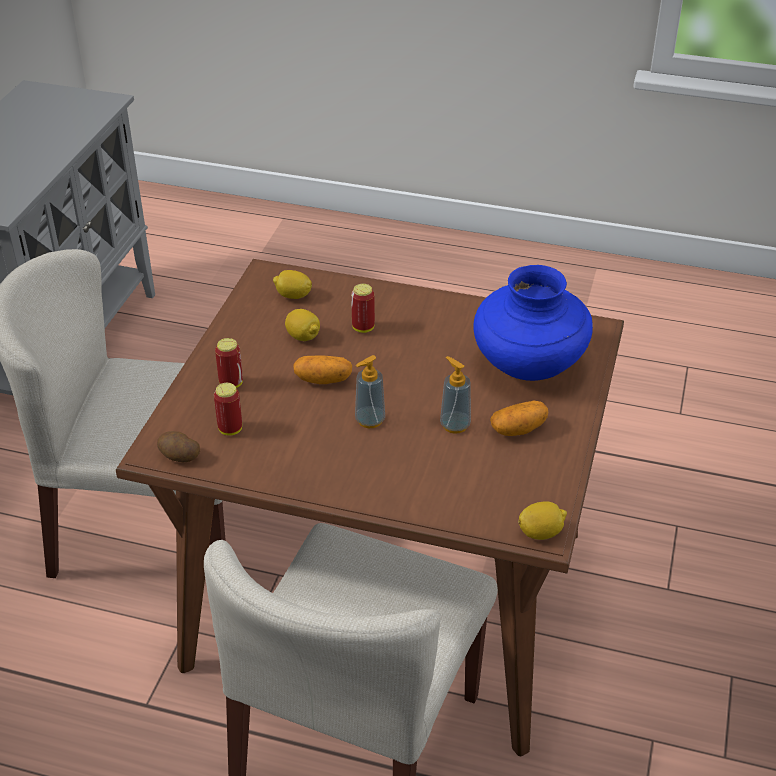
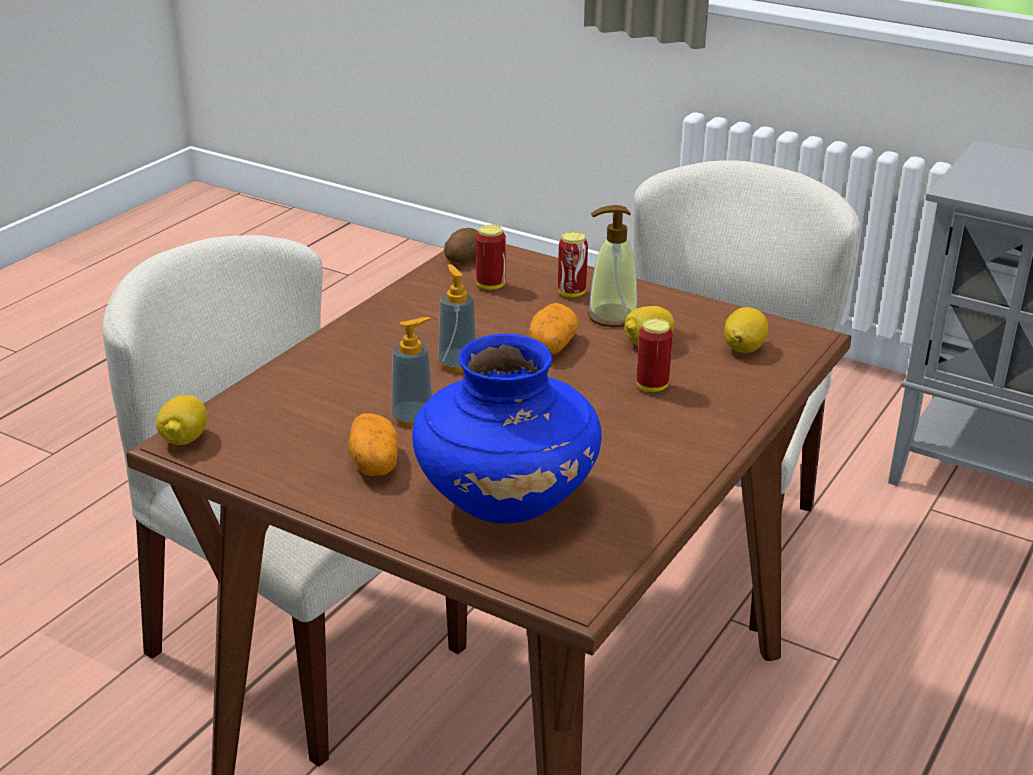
camera: 105 degrees right, 10 degrees down
(265, 358) = (612, 317): none -> soap dispenser

